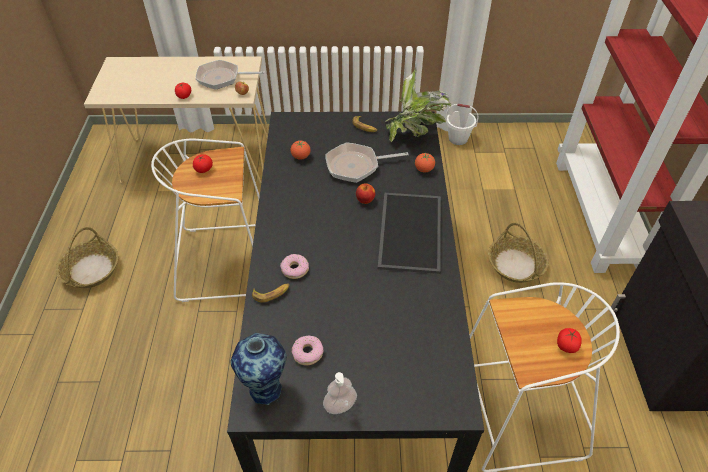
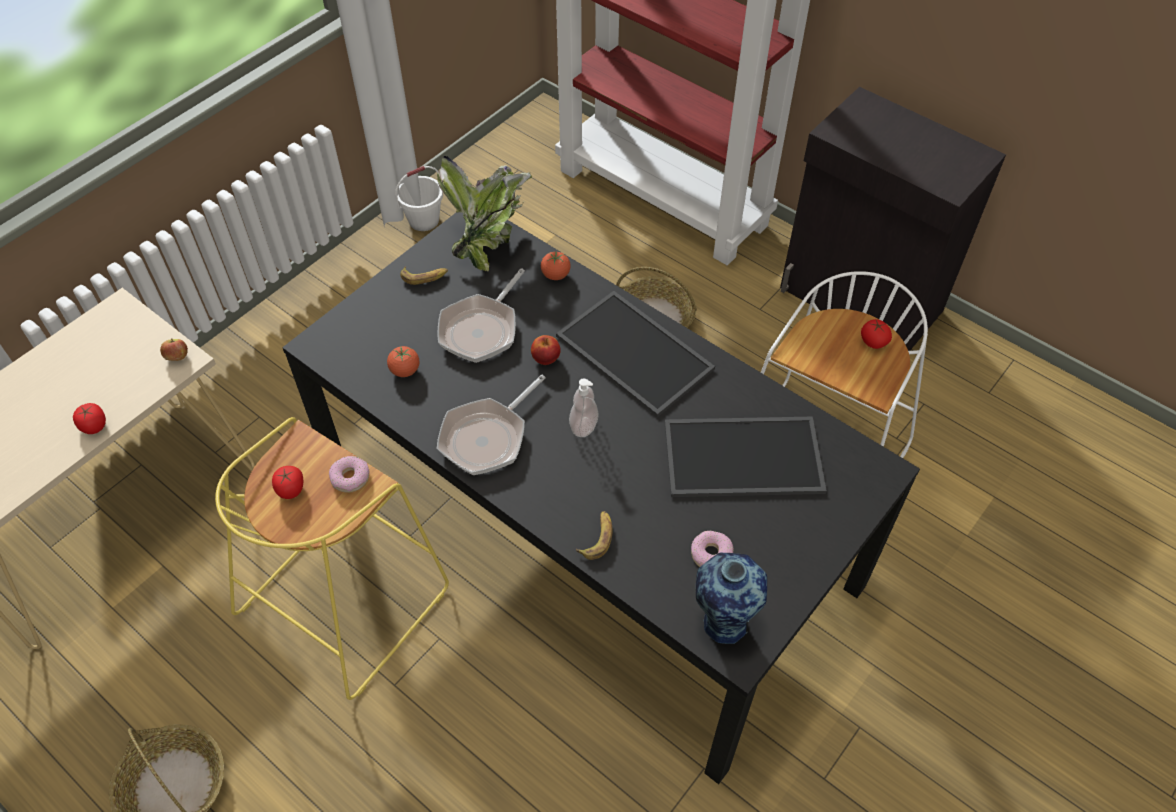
camera: 50 degrees left, 5 degrees up
(222, 78) = (112, 359): frying pan -> frying pan (488, 437)
(227, 260) = (344, 598): white stool -> yellow stool
(295, 269) = (583, 492): donut -> donut (350, 477)
(340, 405) = (800, 567): soap dispenser -> soap dispenser (583, 426)
(389, 326) = (741, 459): none -> tray

